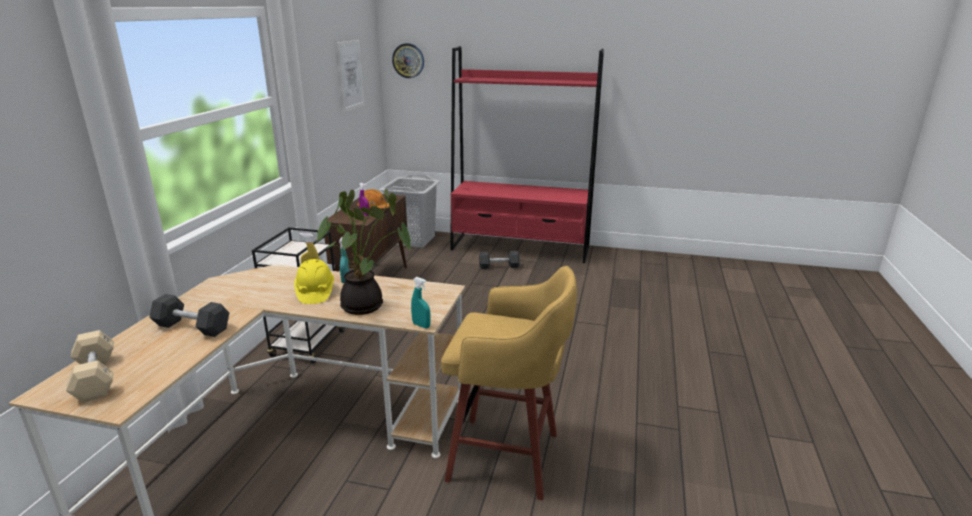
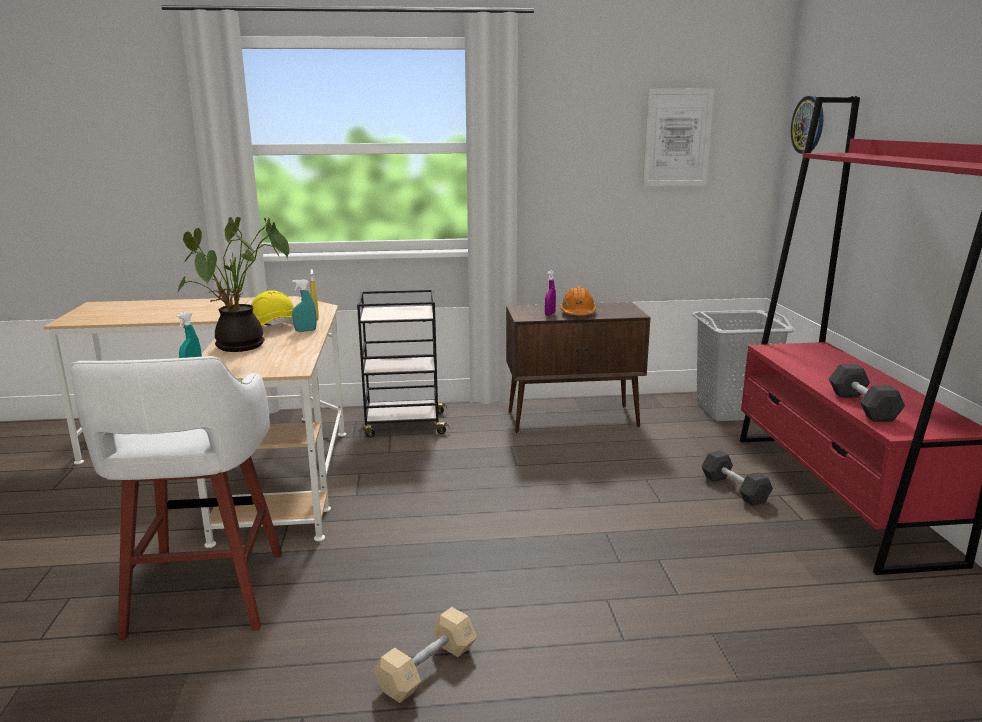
camera: 70 degrees right, 5 degrees down
(95, 378) = (112, 309): beige dumbbell -> beige dumbbell (427, 669)
(192, 327) = (193, 311): black dumbbell -> black dumbbell (862, 406)
(508, 457) = (205, 597): yellow stool -> white stool

